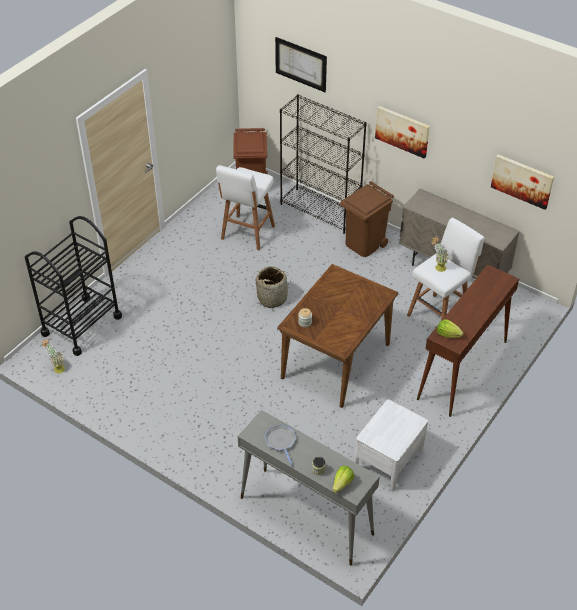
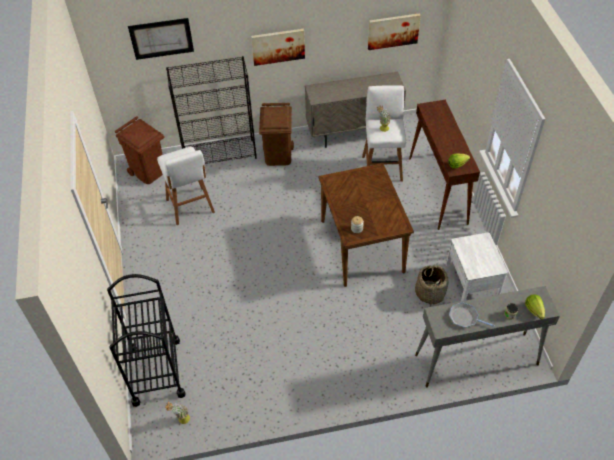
camera: 45 degrees left, 5 degrees up
(272, 298) = (267, 237): basket -> basket (430, 292)

